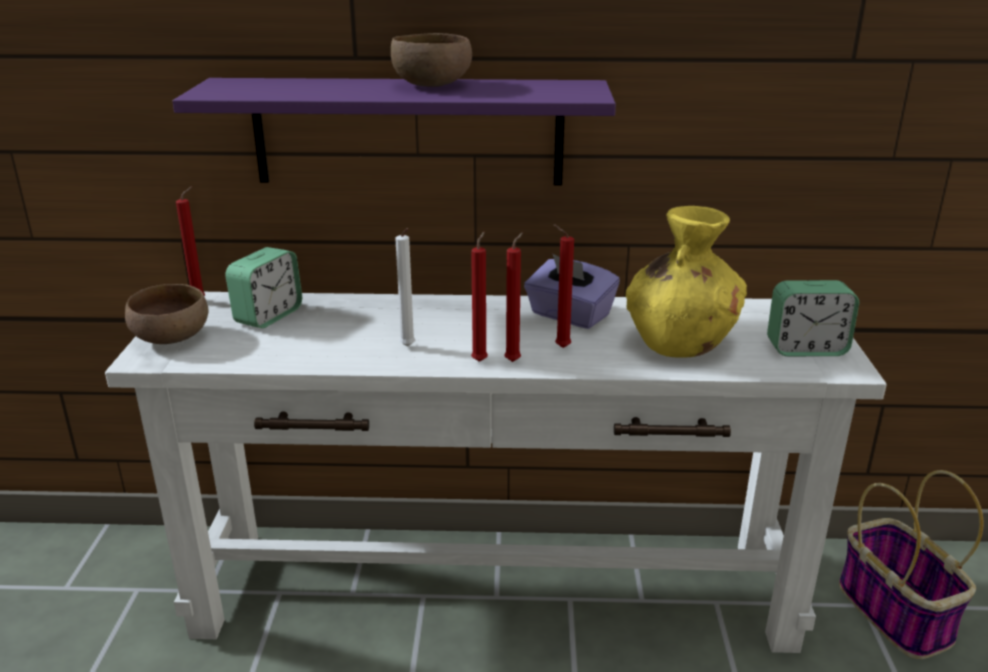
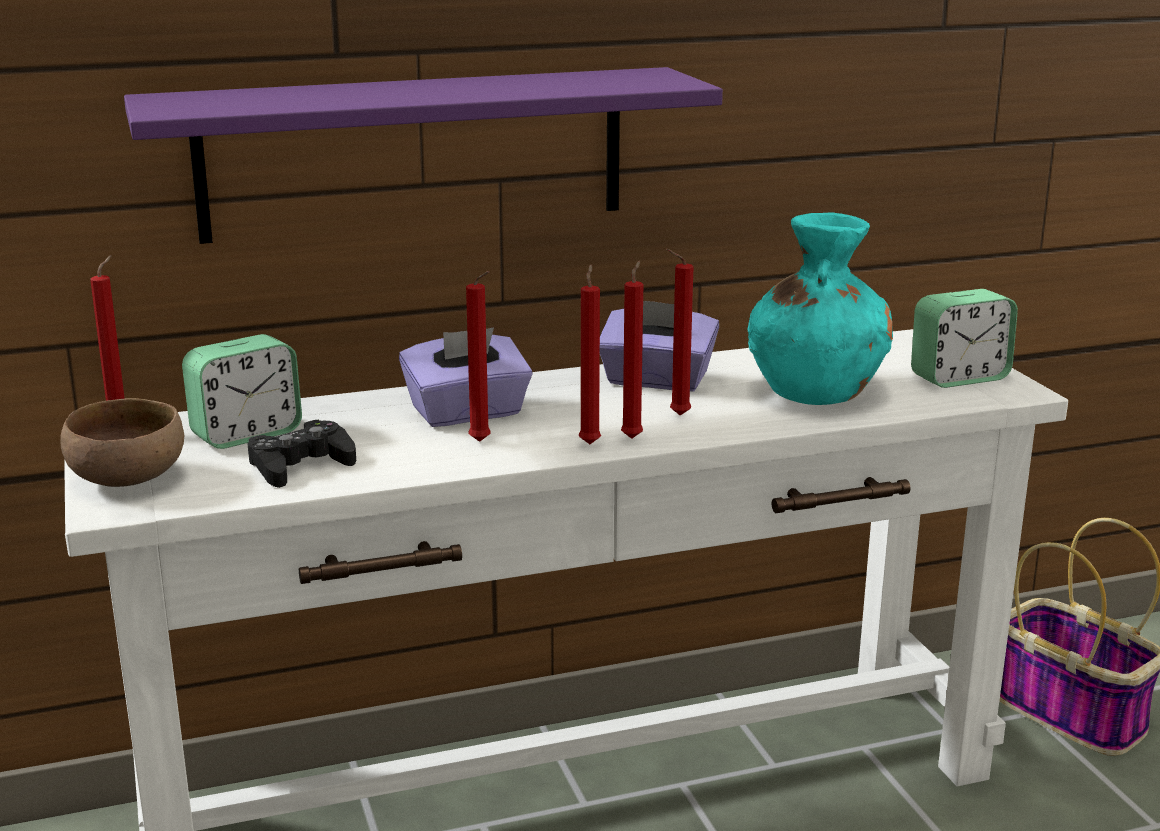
camera: 20 degrees left, 5 degrees down
(268, 316) = (246, 434): alarm clock -> alarm clock turned 45 degrees clockwise
(279, 346) = (300, 465): none -> black game controller
(408, 347) = (482, 442): white candle -> red candle
(418, 322) = (467, 413): none -> purple tissue box
(433, 85) = (464, 84): brown bowl -> none
(681, 343) = (816, 391): yellow vase -> turquoise vase

